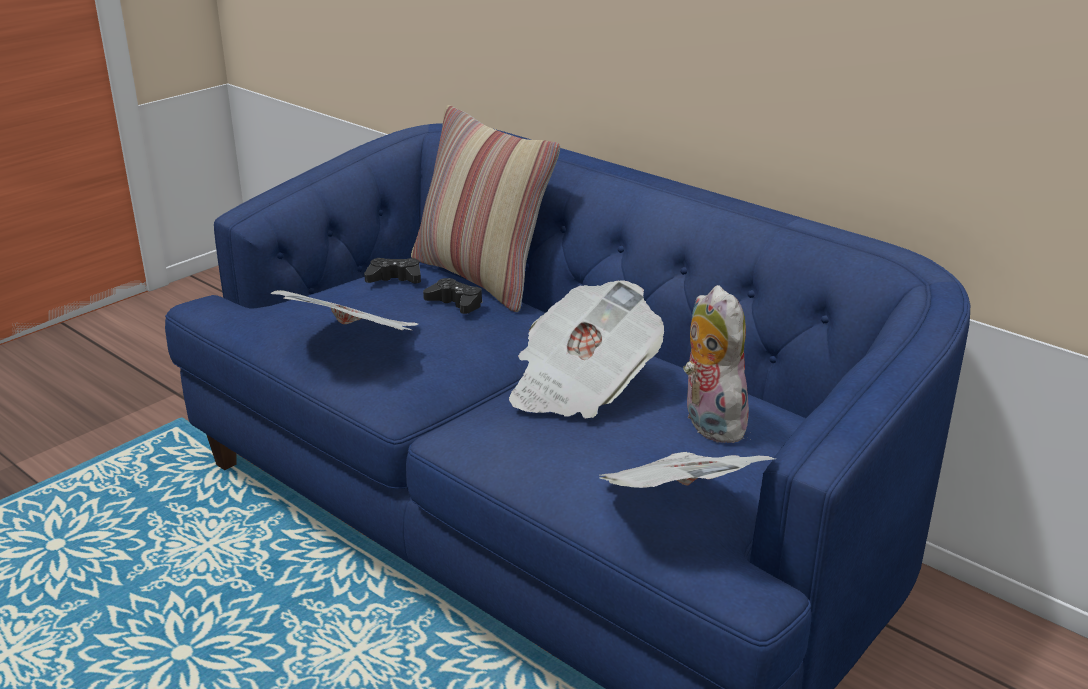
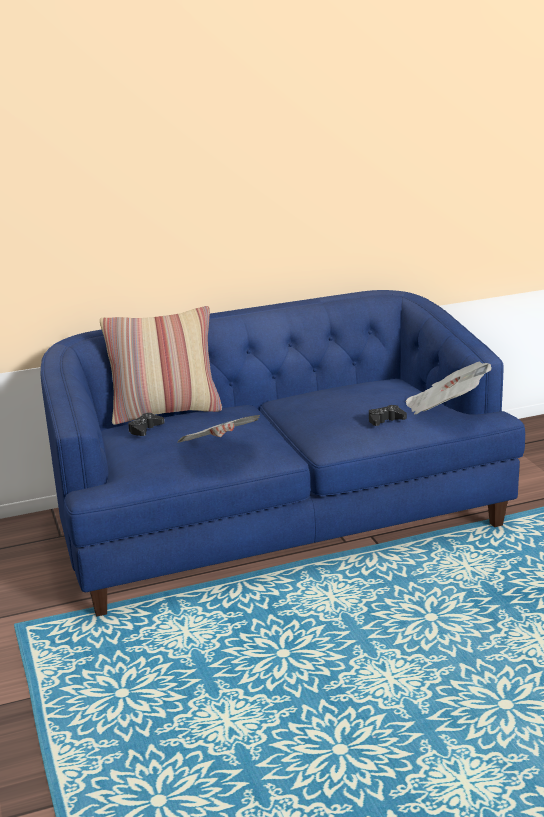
camera: 60 degrees left, 5 degrees down
(455, 303) = (200, 419): black game controller -> black game controller (385, 420)
(580, 386) = (327, 406): newspaper -> none
(708, 423) = (384, 391): plush toy -> none

